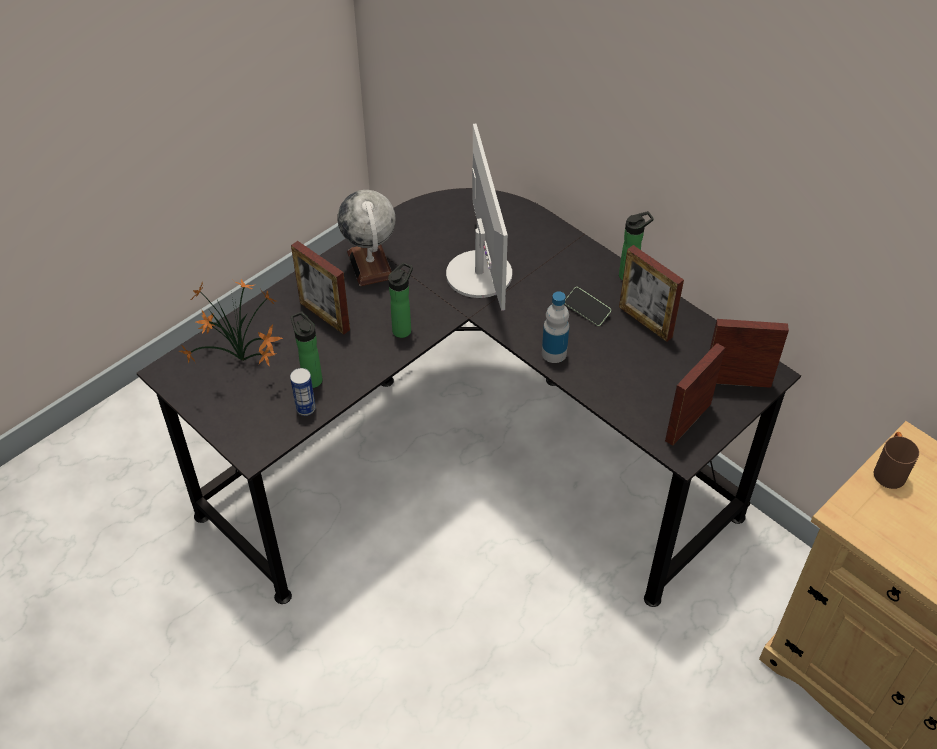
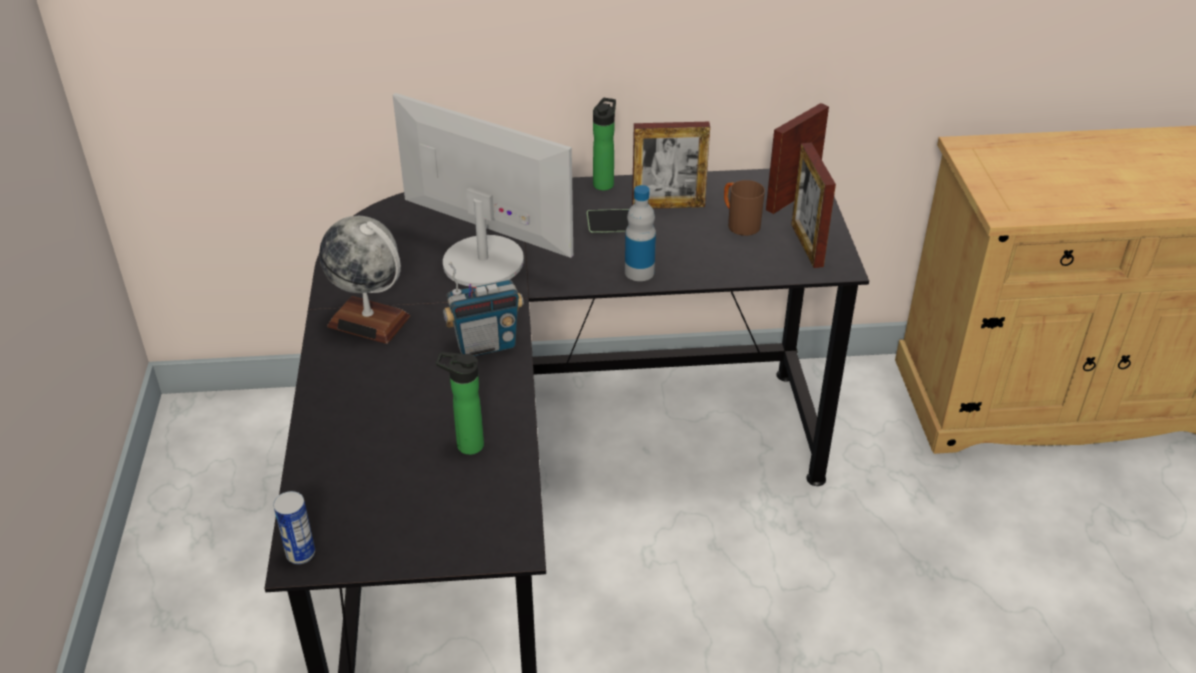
camera: 50 degrees left, 10 degrees down
(244, 363) = (375, 485): potted plant -> none
(305, 408) = (502, 471): can -> can (300, 554)
(324, 316) = (393, 389): picture frame -> none
(403, 329) = (486, 345): bottle -> radio
(889, 470) = (980, 169): brown mug -> brown mug (739, 224)

